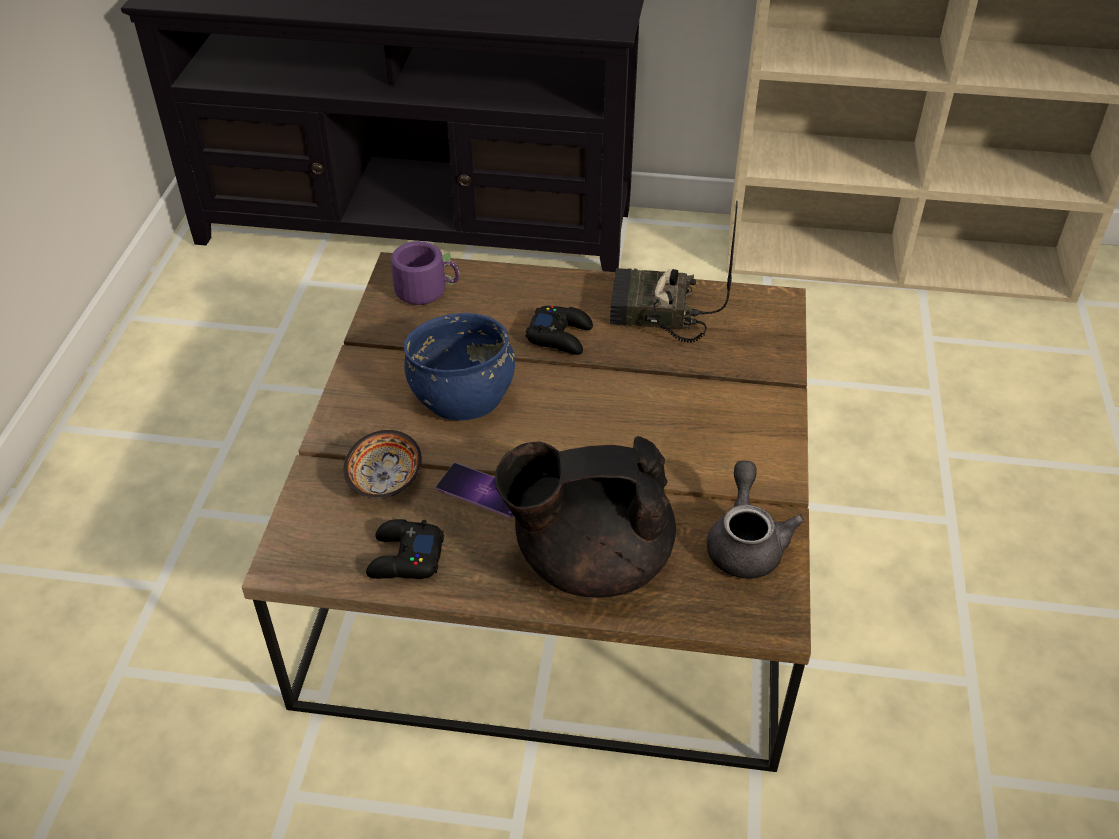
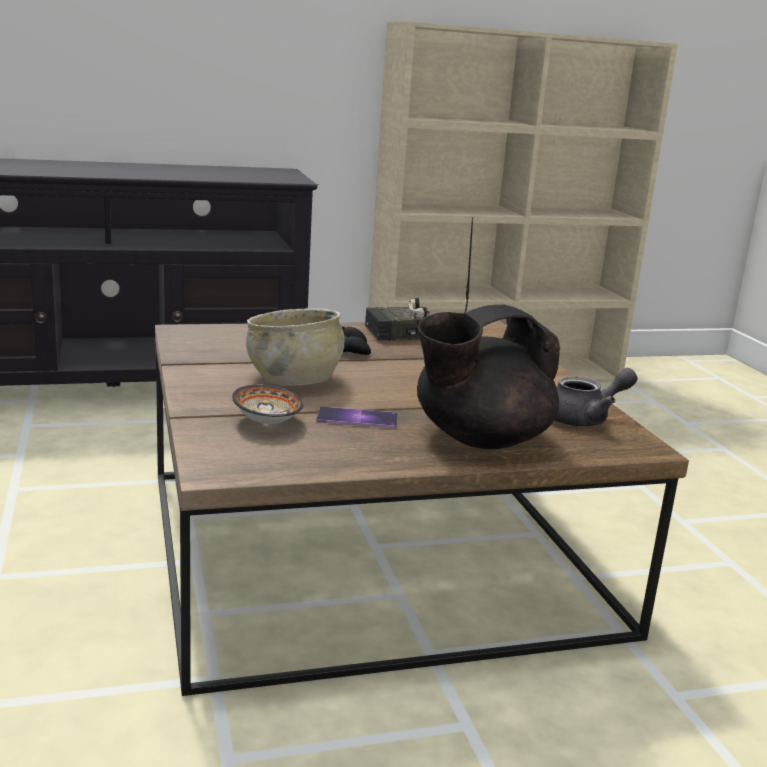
camera: 25 degrees left, 25 degrees down
(405, 558) = (324, 456): black game controller -> none
(427, 289) = (213, 337): purple mug -> none
(463, 397) = (294, 379): blue bowl -> beige bowl
(745, 542) = (585, 419): grey teapot -> grey teapot turned 90 degrees clockwise

